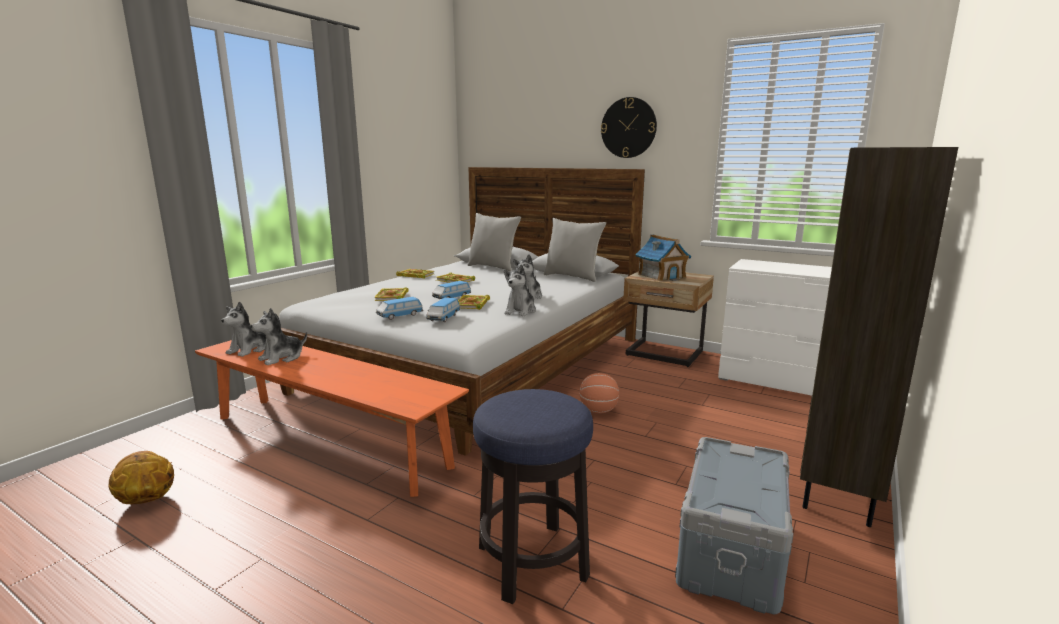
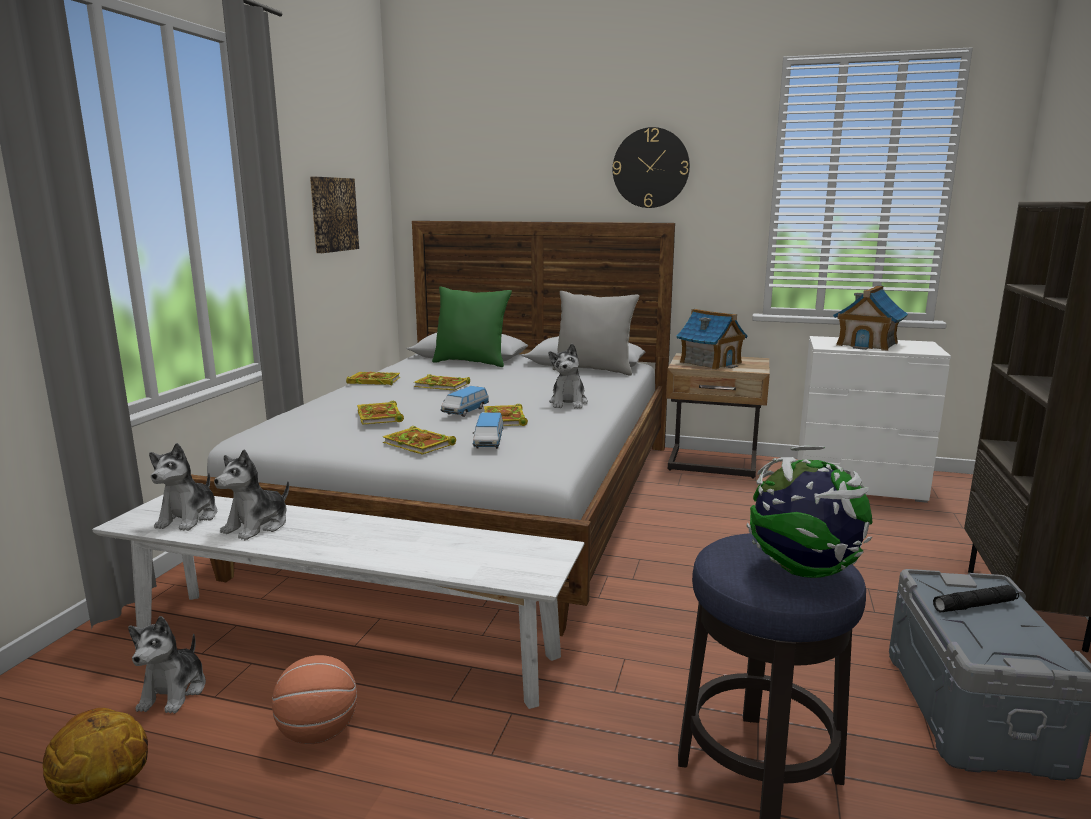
camera: 15 degrees left, 0 degrees up
(327, 440) = (343, 644): orange bench -> white bench
(399, 316) = (420, 444): toy car -> book
(404, 162) = (333, 214): none -> picture
(493, 267) = (471, 362): grey pillow -> green pillow
(520, 311) = (581, 423): plush toy -> plush toy (174, 692)
(540, 416) = (804, 572): none -> globe
(598, 411) = (688, 549): basketball -> basketball (318, 732)
(737, 469) = (974, 606): none -> black flashlight
(779, 267) = (867, 344): none -> toy house

